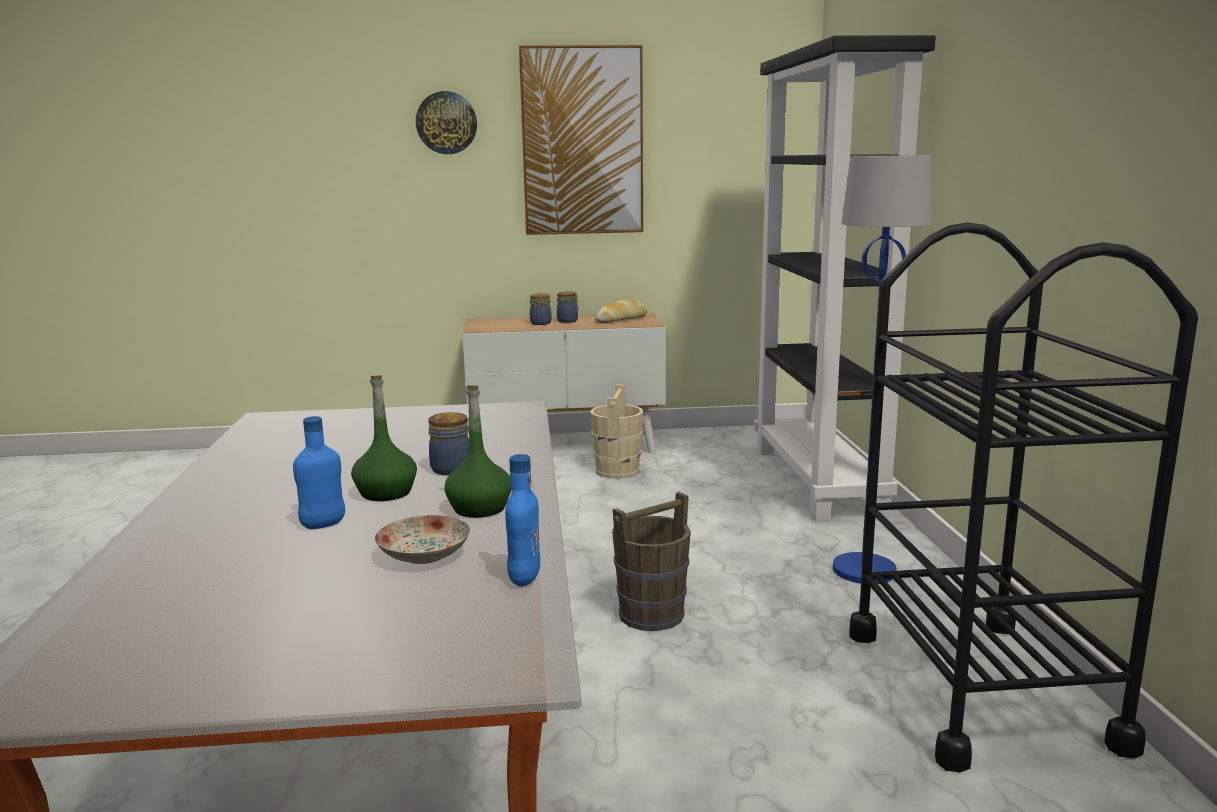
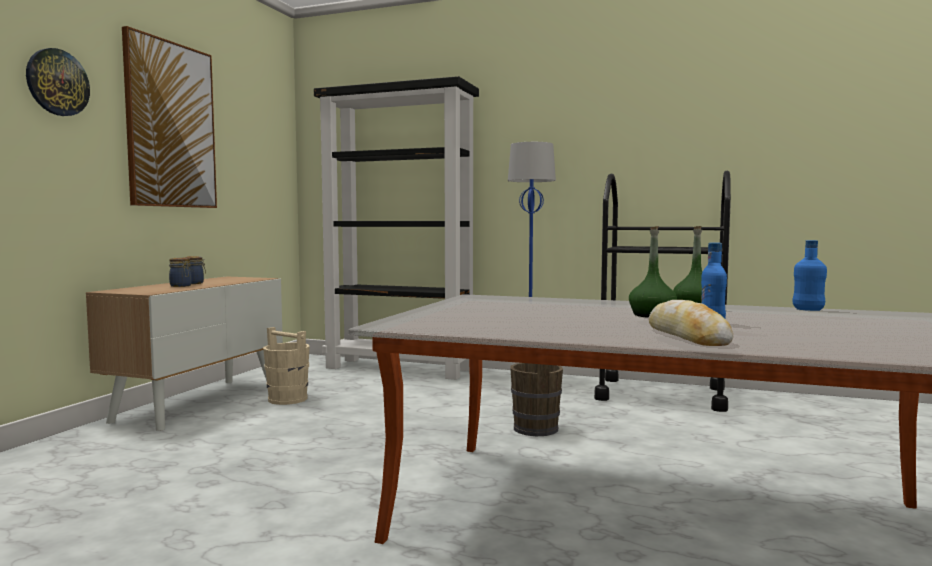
camera: 65 degrees left, 10 degrees down
(423, 555) = (772, 316): plate -> none
(453, 469) = (610, 307): jar -> none
(621, 319) = (228, 279): bread -> bread (687, 336)

